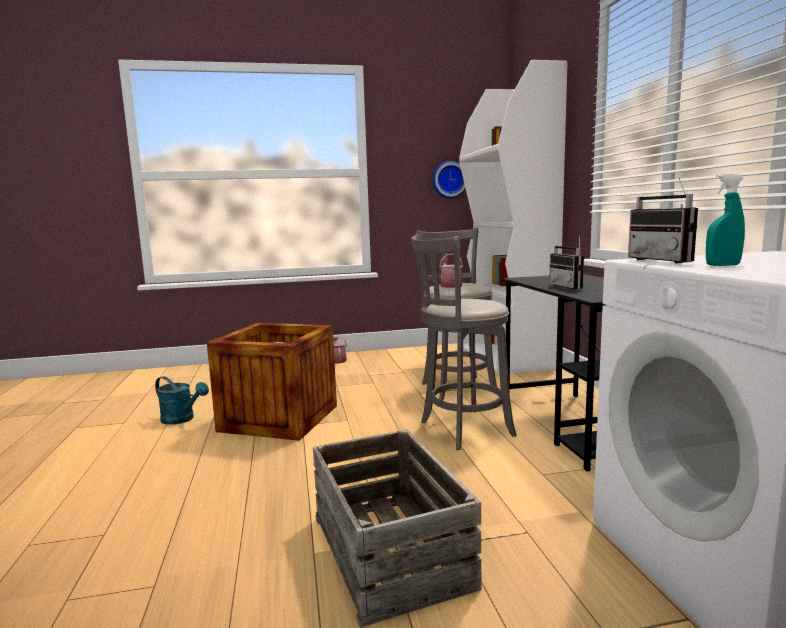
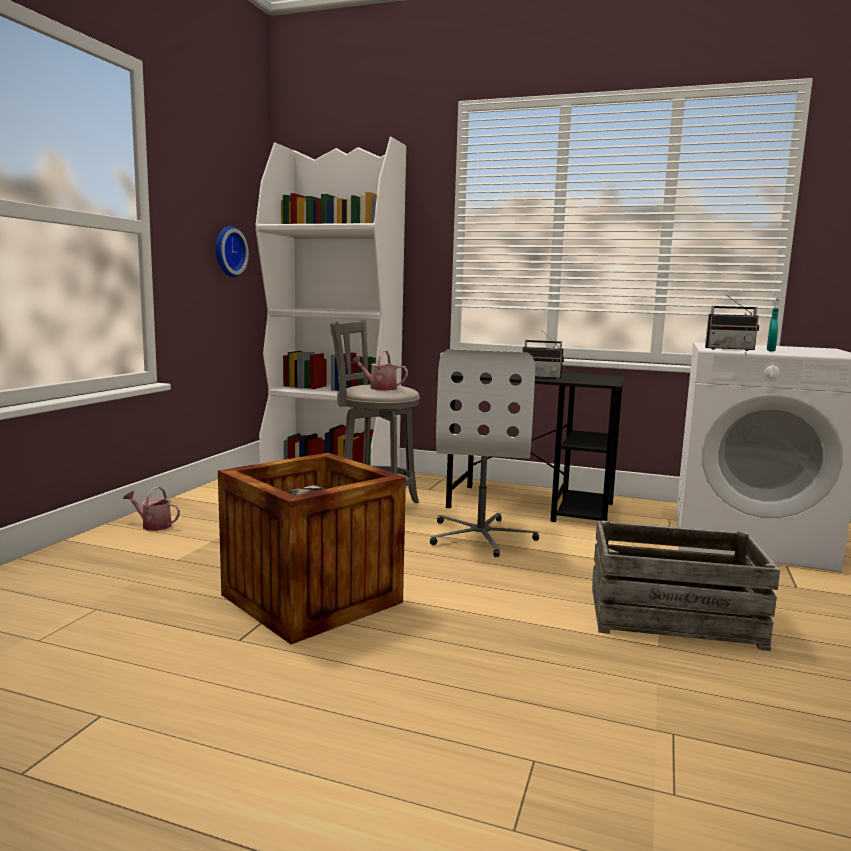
camera: 60 degrees left, 0 degrees up
(182, 419) = (190, 661): turquoise watering can -> none
(462, 429) = (481, 536): grey stool -> white office chair

